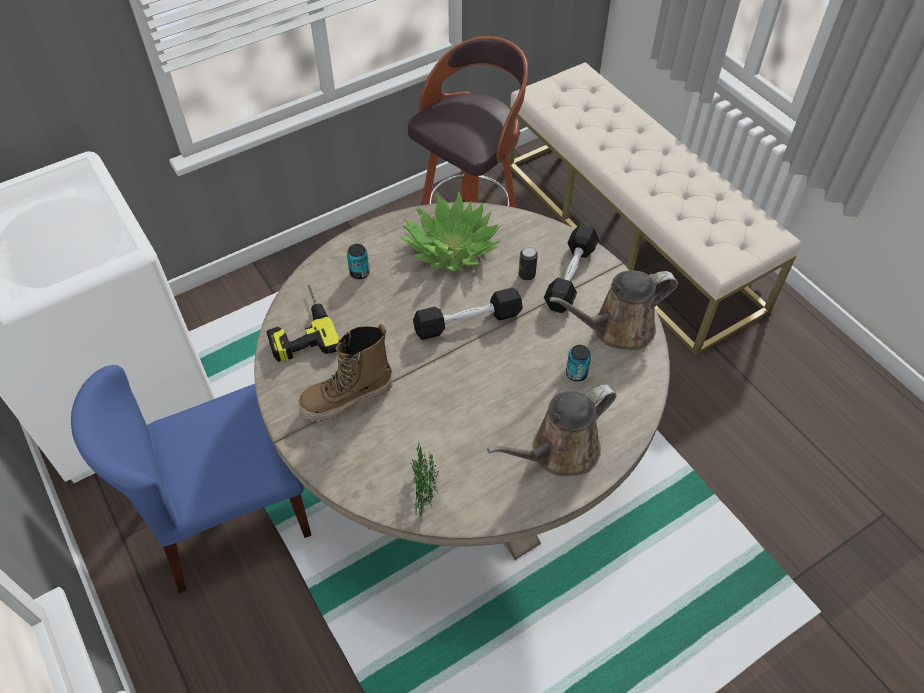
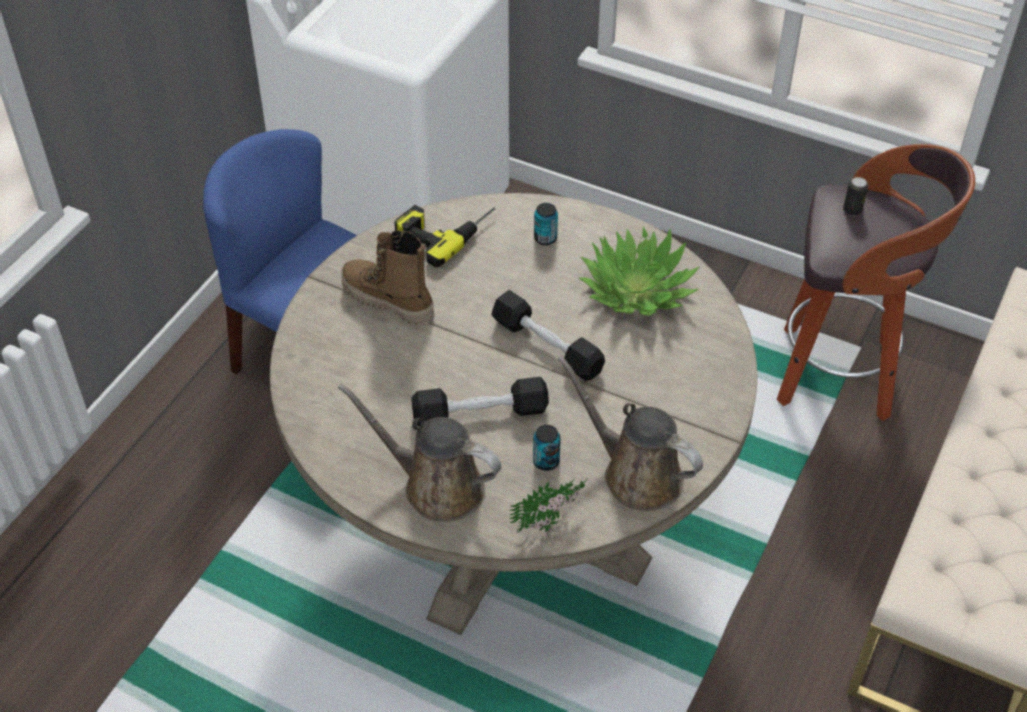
camera: 60 degrees right, 5 degrees down
(424, 491) = (323, 401): potted plant -> potted plant (551, 523)
(526, 275) = (651, 366): can -> can (852, 210)
(570, 276) = (679, 404): black dumbbell -> black dumbbell (480, 413)

